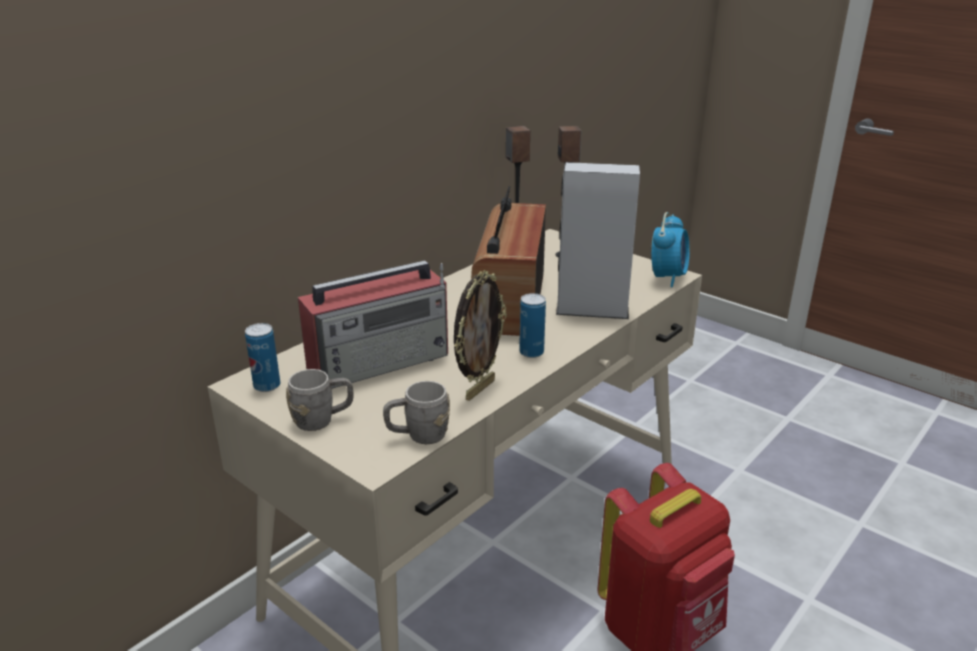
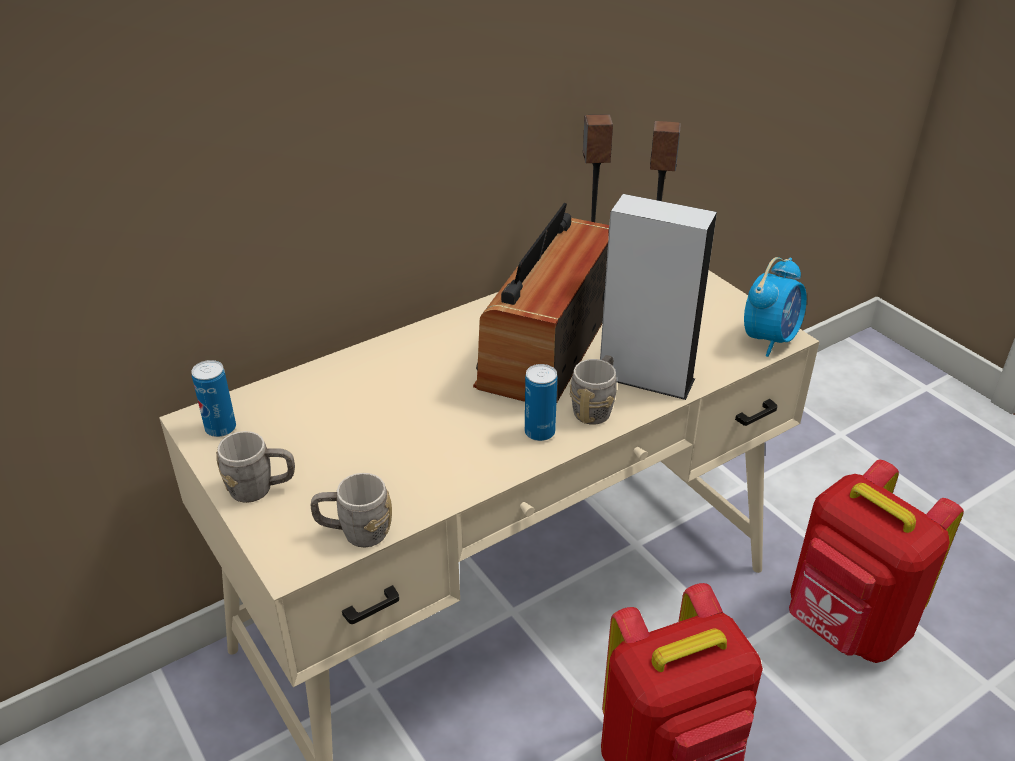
camera: 15 degrees right, 10 degrees up
(381, 362) = (358, 416): radio -> none
(479, 389) = (453, 477): picture frame -> none
(565, 332) = (595, 407): none -> grey mug
(747, 504) = (846, 625): none -> red backpack

